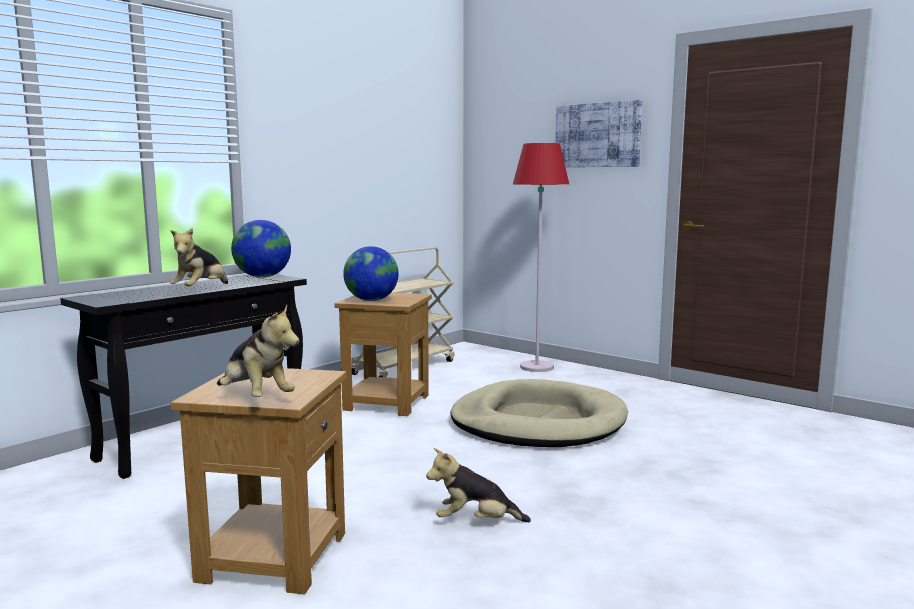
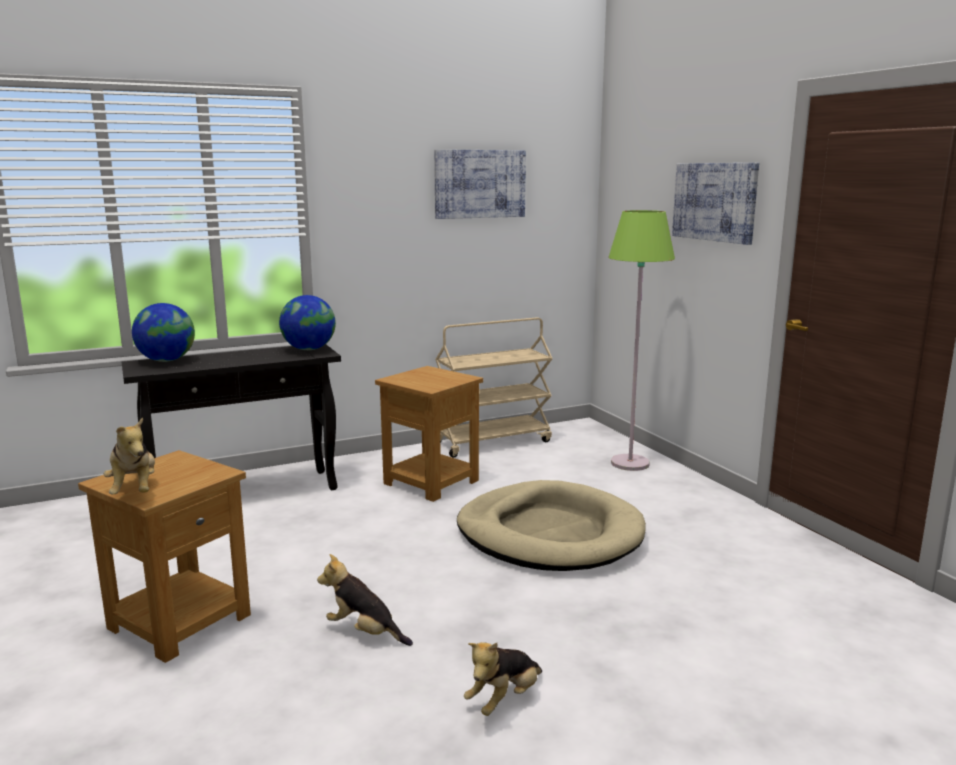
camera: 25 degrees right, 5 degrees up
(201, 290) = (231, 363): plush toy -> plush toy (504, 700)
(371, 300) = (411, 380): globe -> globe (166, 360)
(380, 123) = (480, 184): none -> picture
(536, 367) = (629, 463): red floor lamp -> green floor lamp

